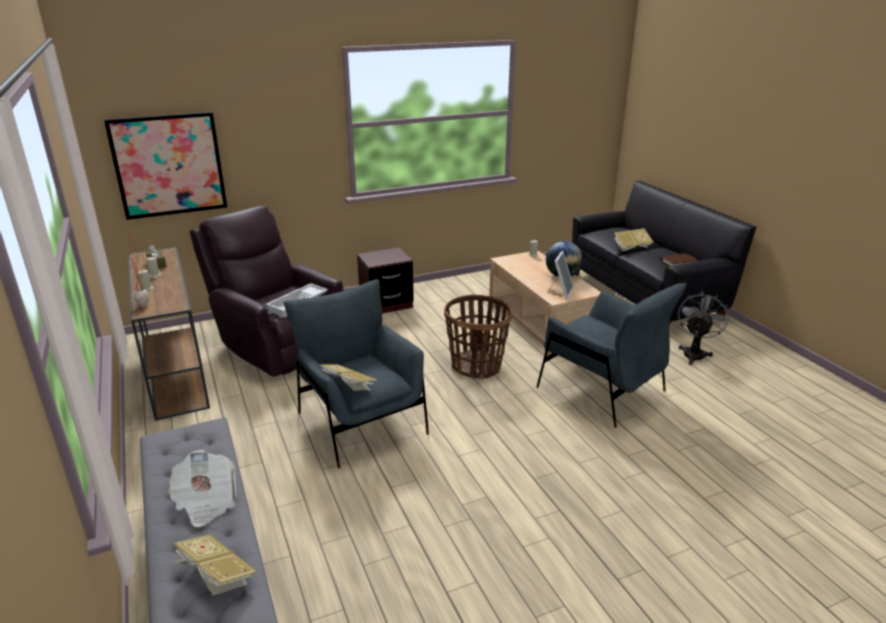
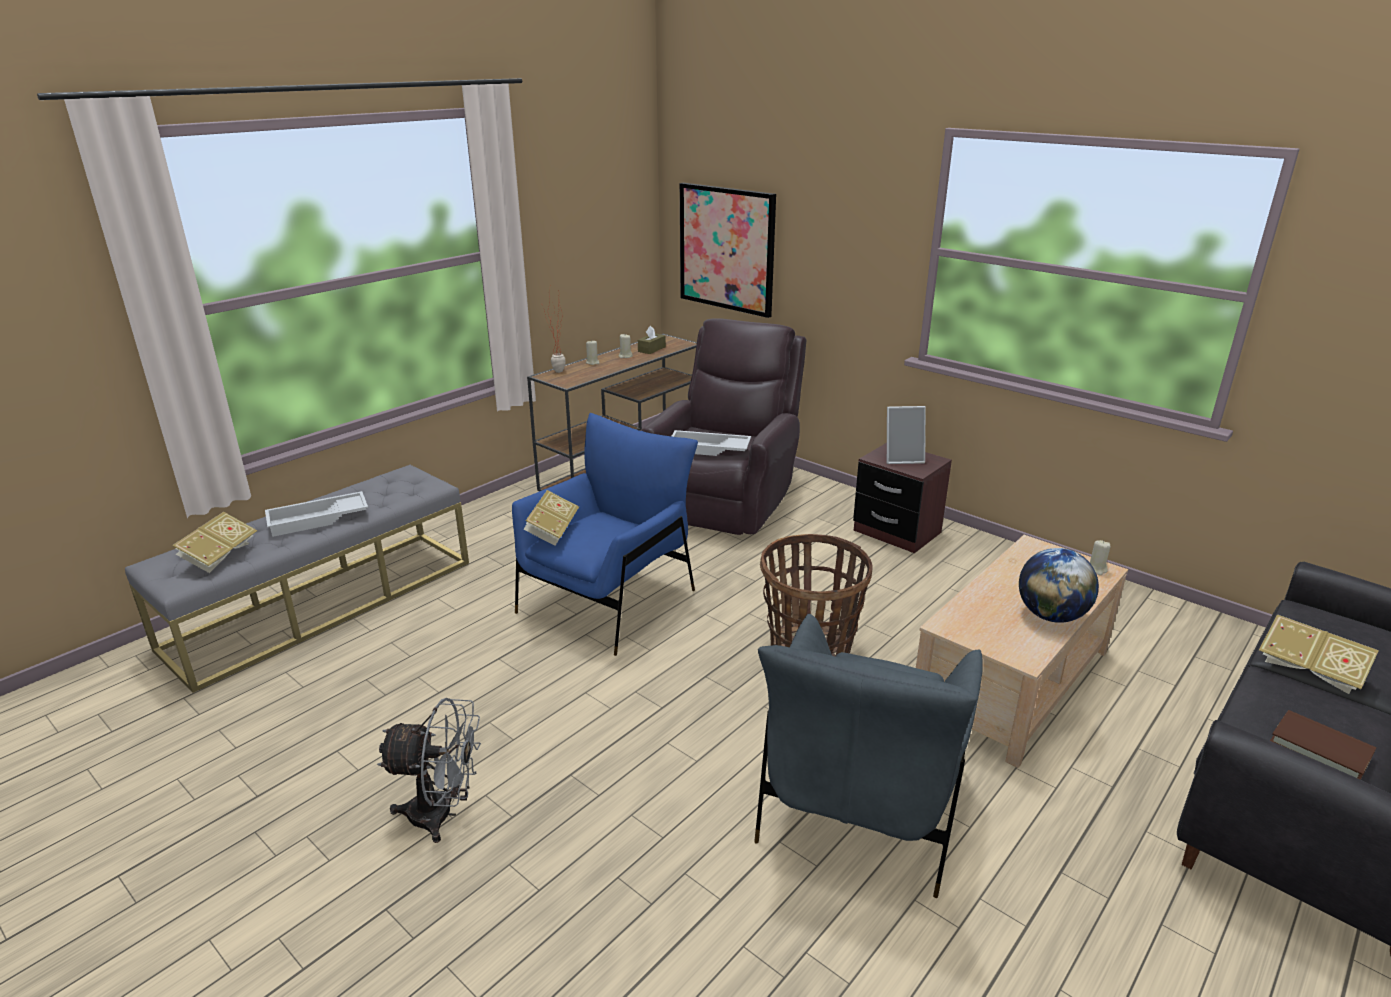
camera: 65 degrees right, 0 degrees up
(206, 501) = (318, 520): newspaper -> white tray
(361, 422) = (608, 600): grey armchair -> blue armchair
(560, 291) = (983, 626): picture frame -> picture frame (902, 458)
(694, 353) = (1149, 933): grey fan -> grey fan (442, 814)

